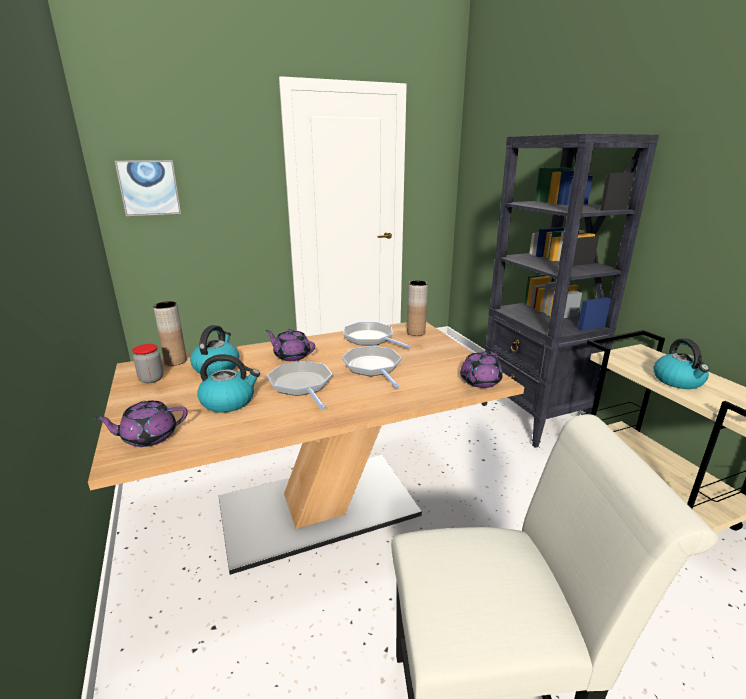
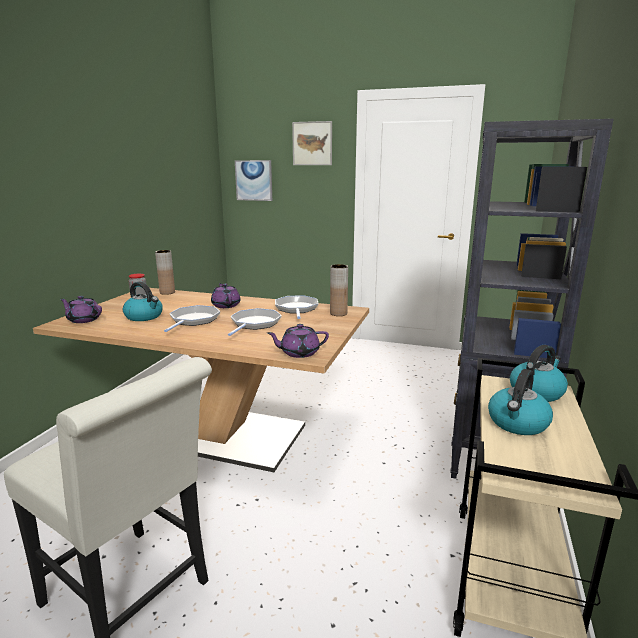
camera: 40 degrees right, 5 degrees down
(217, 367) = (177, 300): kettle -> kettle (536, 392)
(229, 139) = (312, 143): none -> picture

